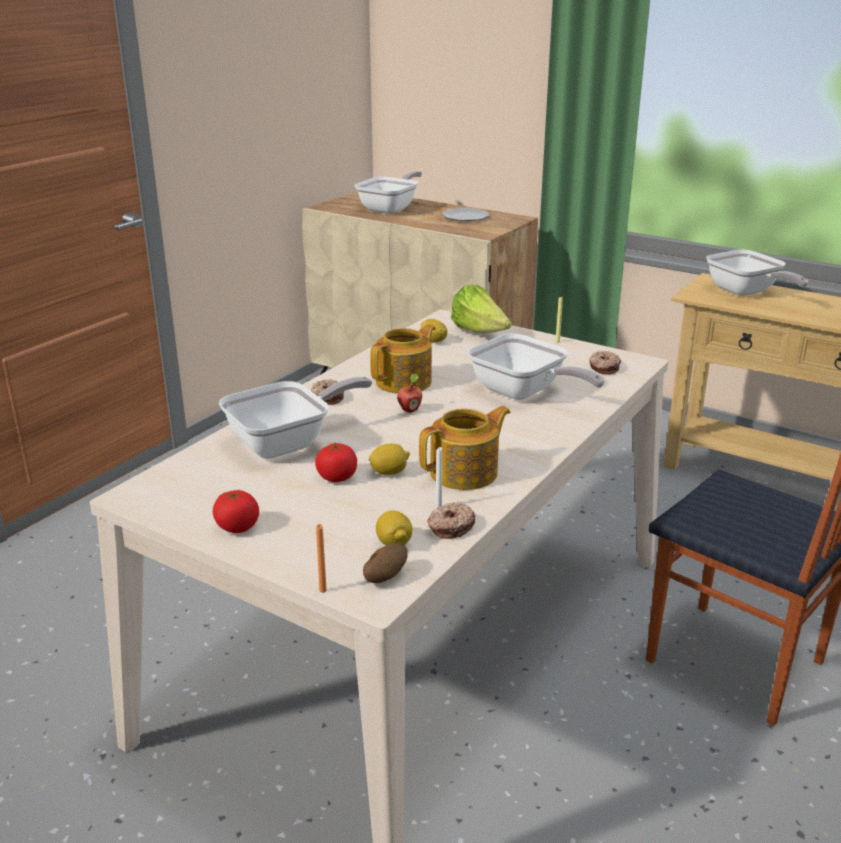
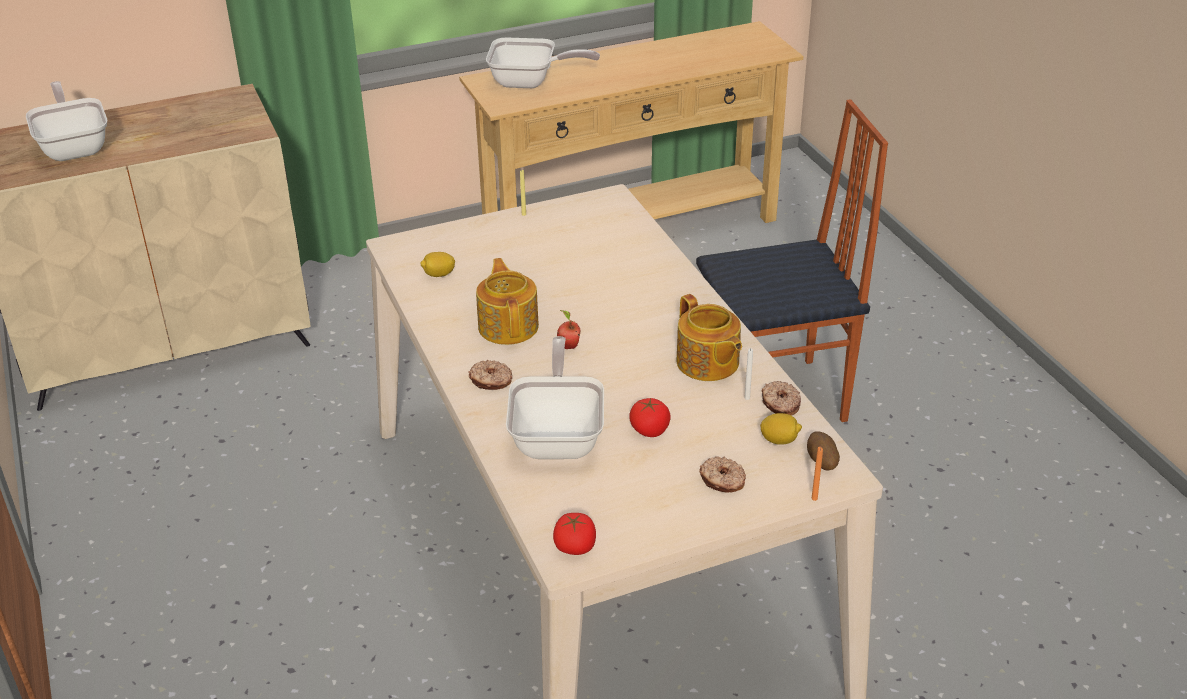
camera: 55 degrees left, 10 degrees up
(237, 527) = (682, 512): tomato -> tomato (575, 547)
(389, 472) = (669, 400): lemon -> none
(465, 473) = (707, 363): teapot -> teapot turned 150 degrees clockwise
(466, 217) = (183, 118): plate -> none
(480, 332) = (452, 243): lettuce -> none
(524, 393) = (603, 276): frying pan -> none
(603, 368) = (602, 218): donut -> donut (722, 481)

